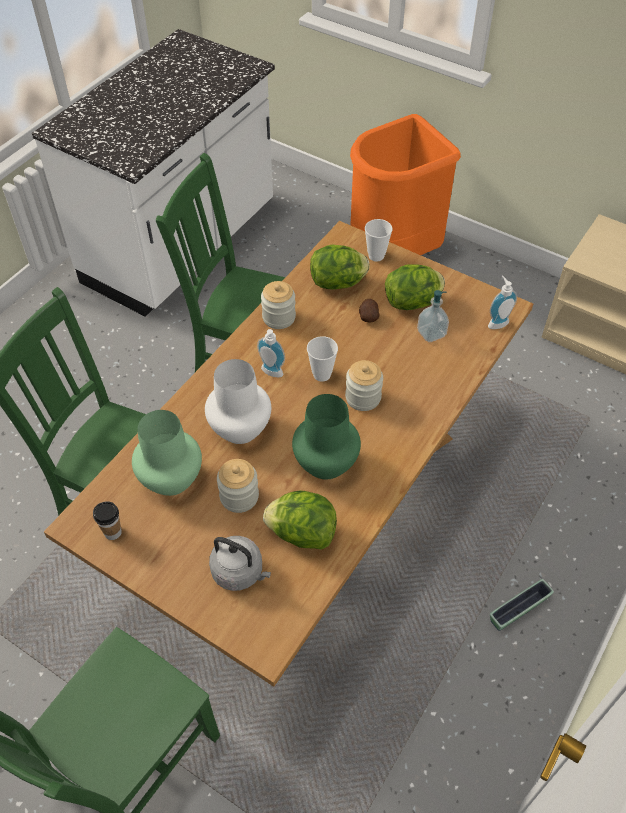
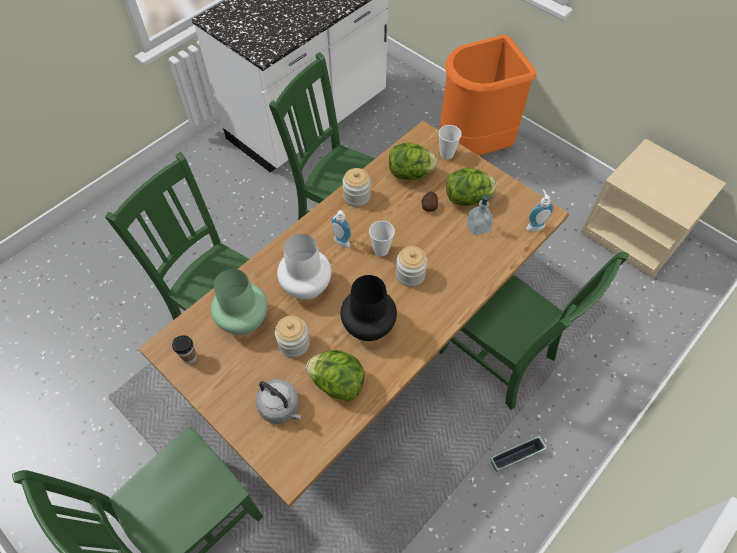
camera: 10 degrees right, 5 degrees up
(325, 462) = (368, 326): green vase -> black vase
(475, 496) = (499, 357): none -> green chair

